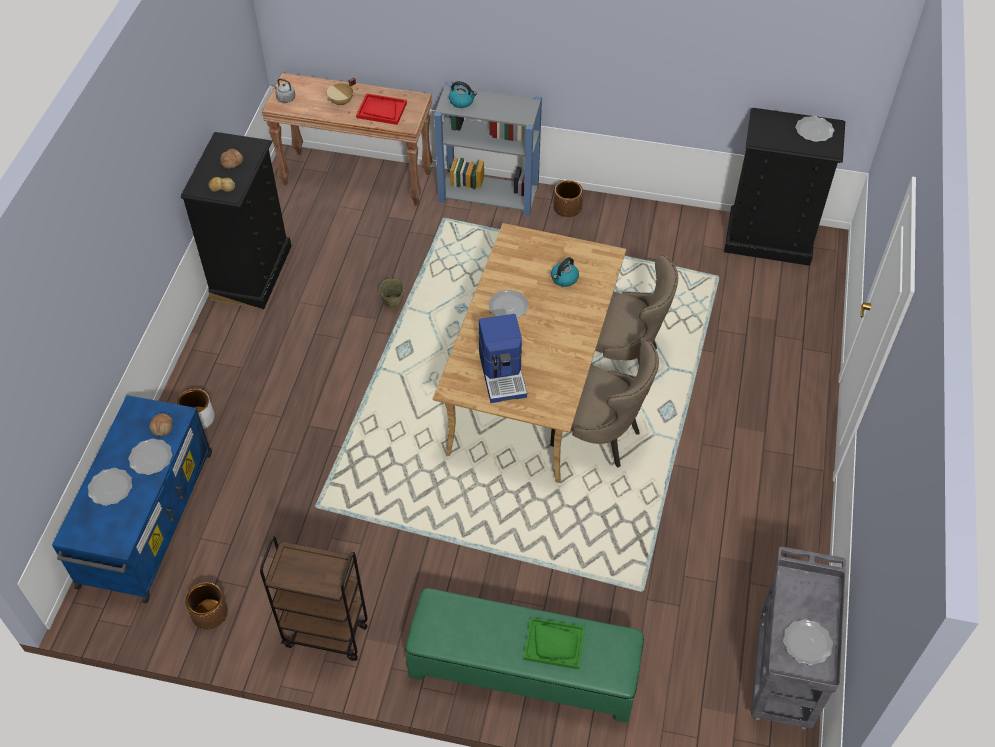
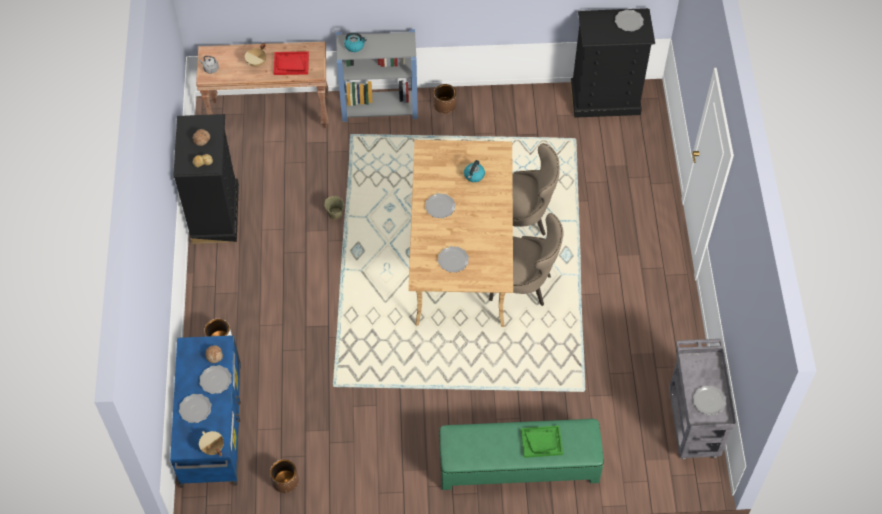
camera: 15 degrees left, 5 degrees up
(110, 543) = (212, 448): none -> beige cooking pot
(325, 637) = (374, 477): brown cart -> none
(503, 374) = (453, 260): coffee machine -> plate

